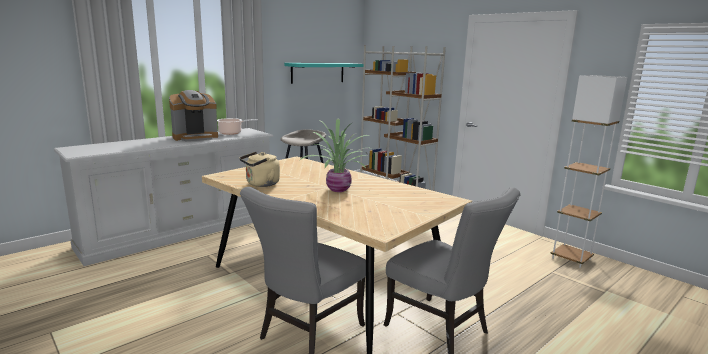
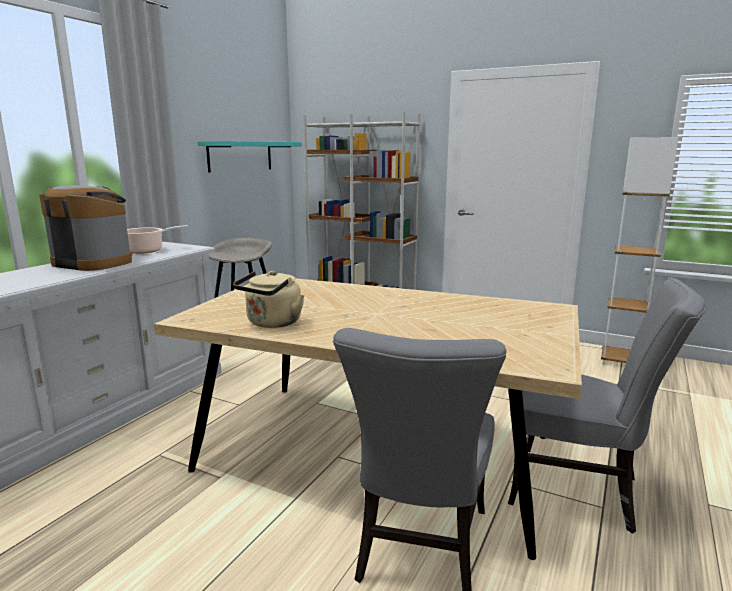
camera: 20 degrees left, 0 degrees up
(195, 137) = (93, 263): coffee machine -> coffee machine turned 105 degrees counterclockwise
(338, 189) = (396, 314): potted plant -> none

